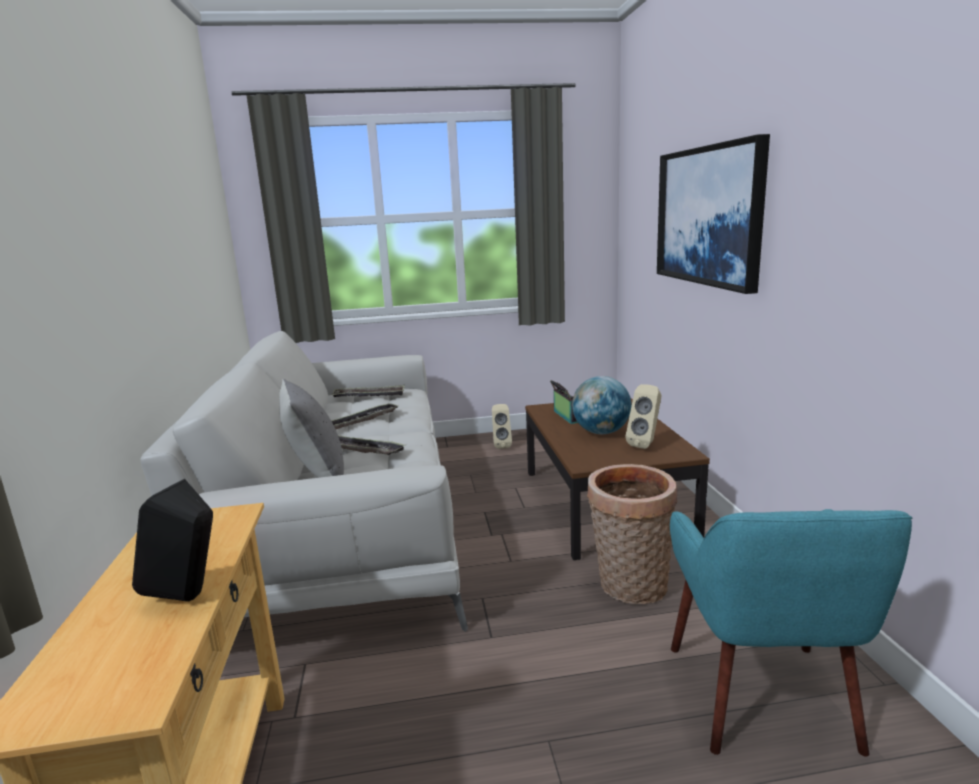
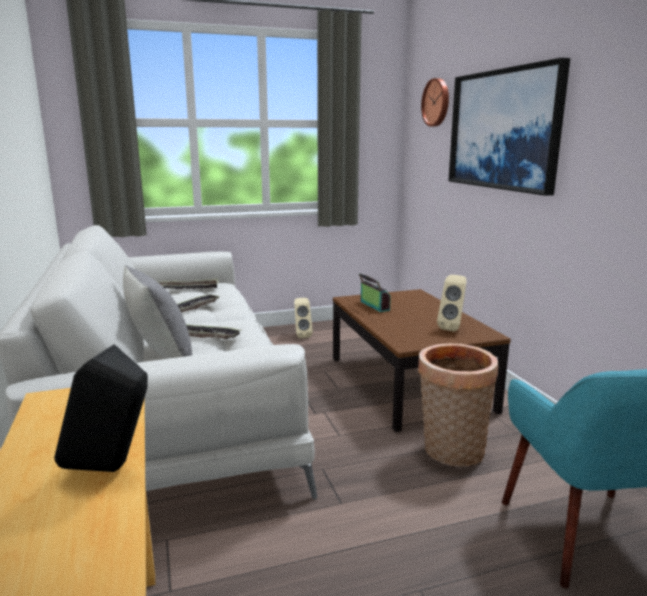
camera: 10 degrees left, 0 degrees up
(601, 432) = (409, 318): globe -> none
(646, 183) = (437, 102): none -> wall clock

